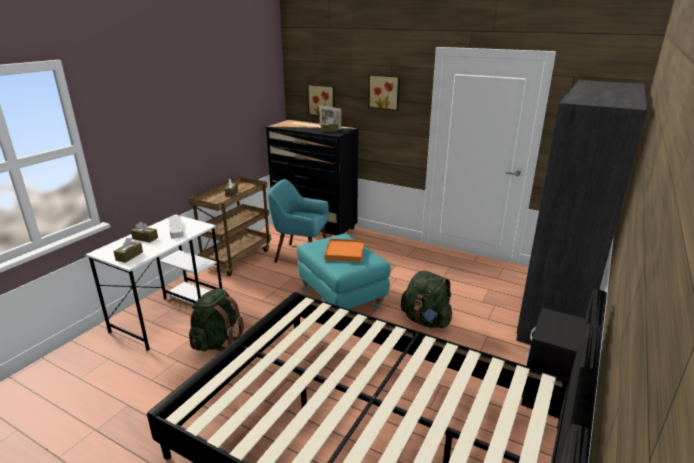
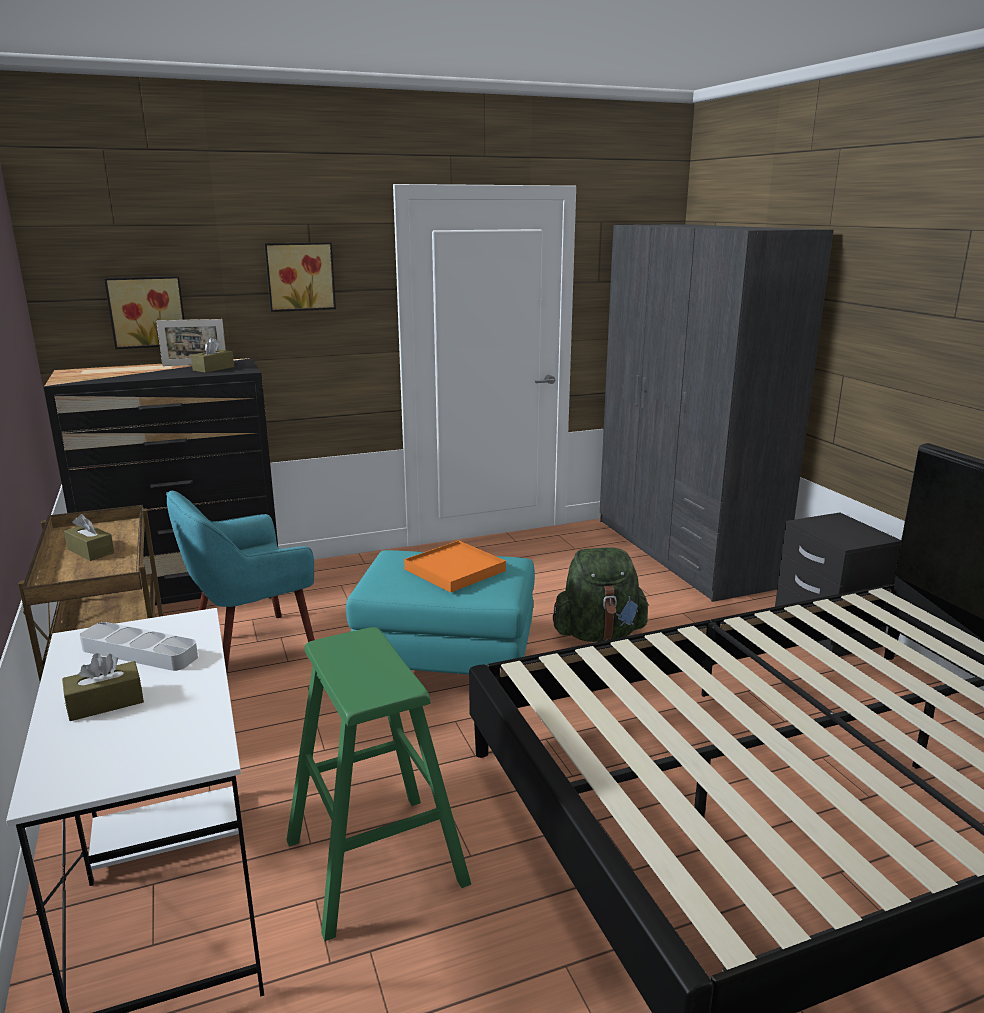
camera: 50 degrees left, 5 degrees down
(129, 256) = (165, 749): brown tissue box -> none
(217, 341) = (376, 862): green backpack -> green stool

